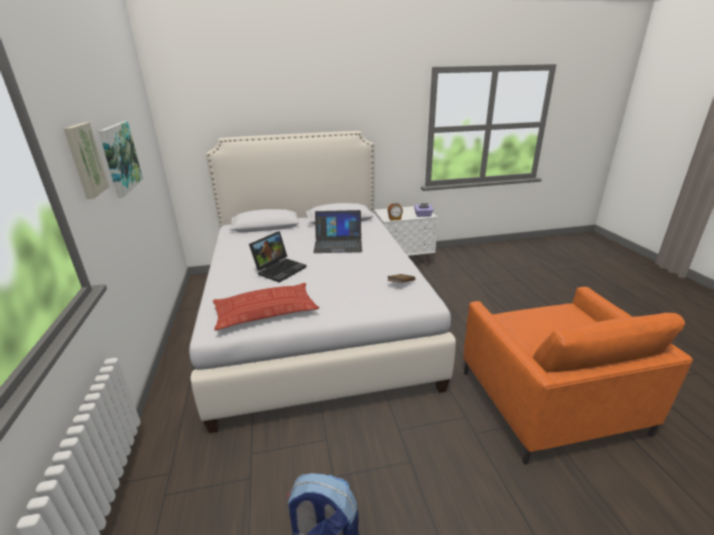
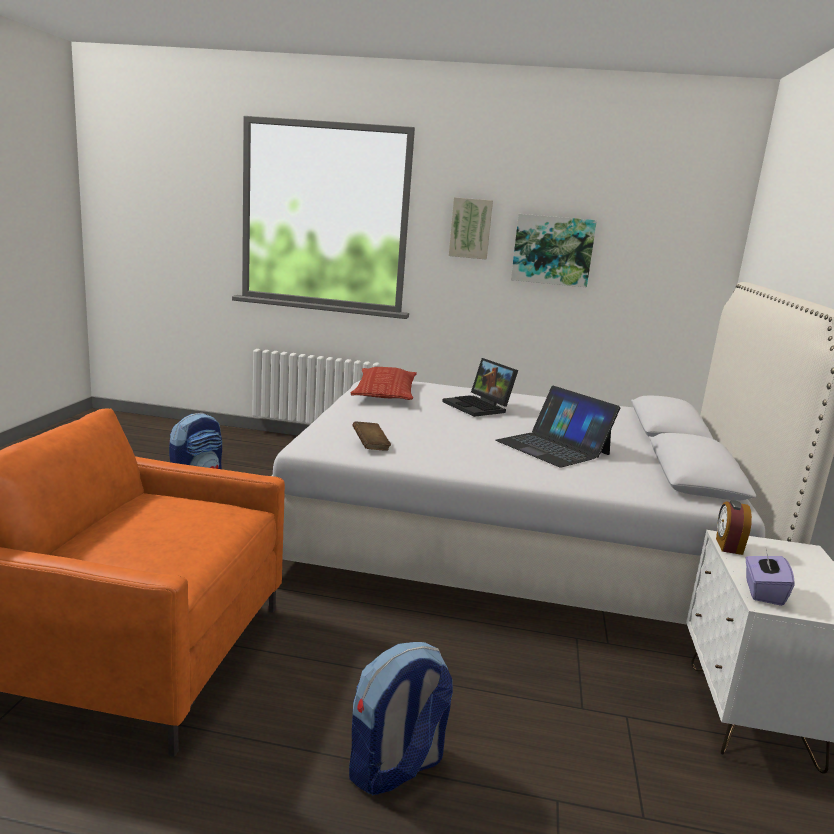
camera: 110 degrees right, 10 degrees down
(338, 243) = (553, 447): laptop -> laptop turned 60 degrees counterclockwise
(505, 311) = (396, 768): none -> backpack

